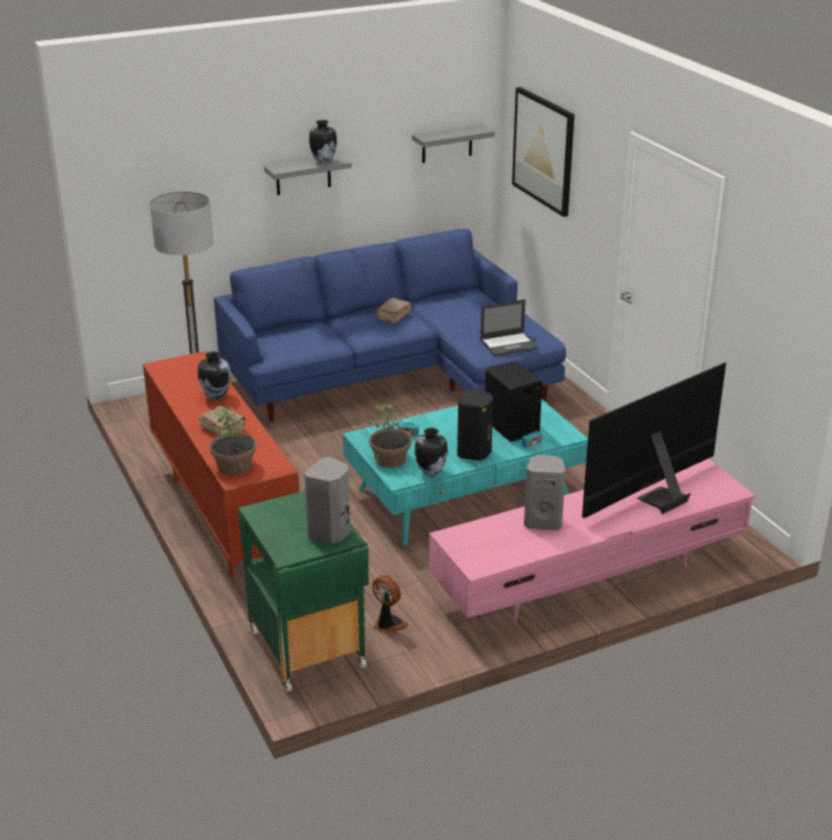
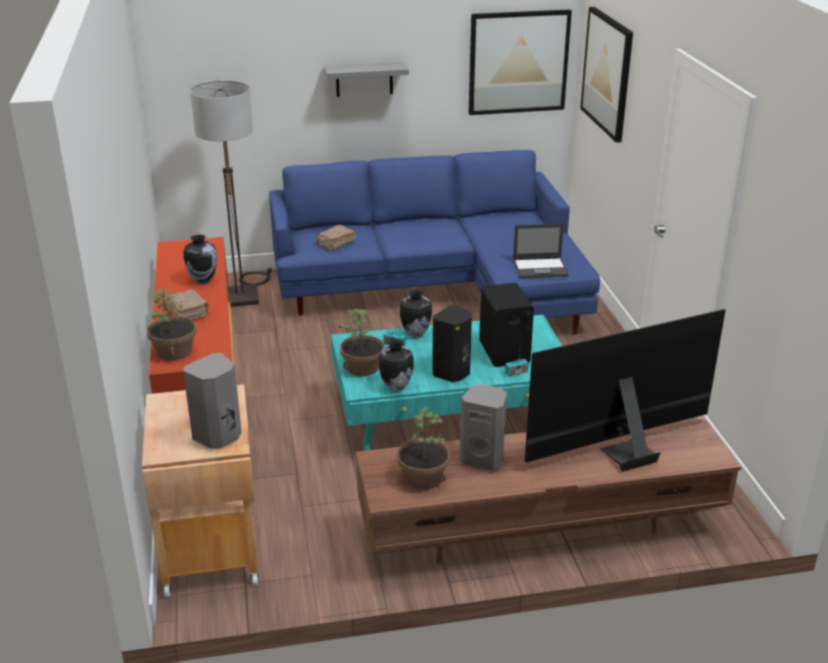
camera: 15 degrees right, 0 degrees up
(306, 647) = (211, 551): green cart -> brown cart
(323, 161) = (382, 66): vase -> vase (415, 334)
(388, 624) = (304, 541): fan -> none
(393, 316) = (438, 228): brown book -> brown book (335, 244)
(447, 144) = (518, 62): grey shelf -> picture
(499, 545) = (422, 478): none -> potted plant
(590, 582) = (540, 533): pink tv stand -> brown tv stand

